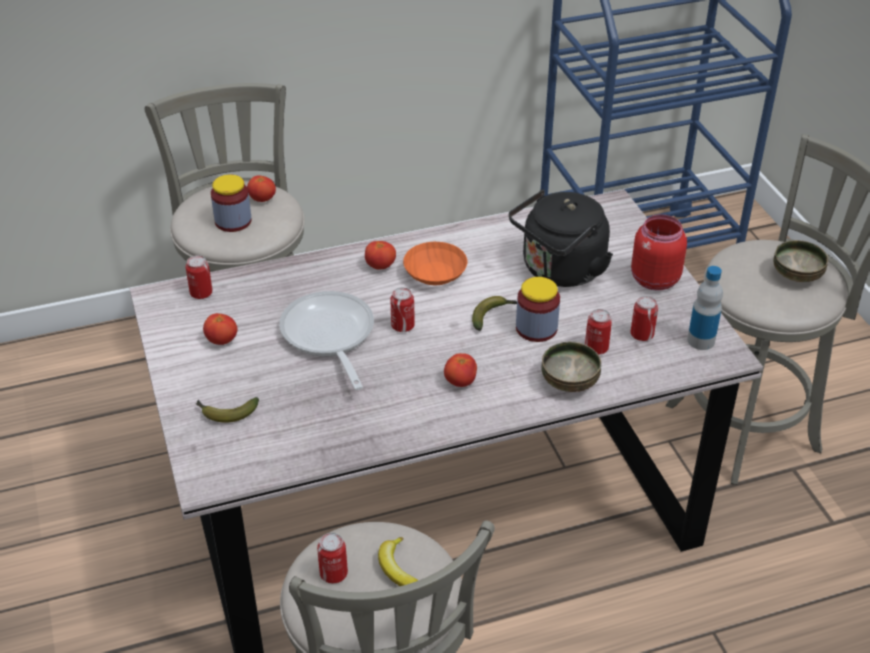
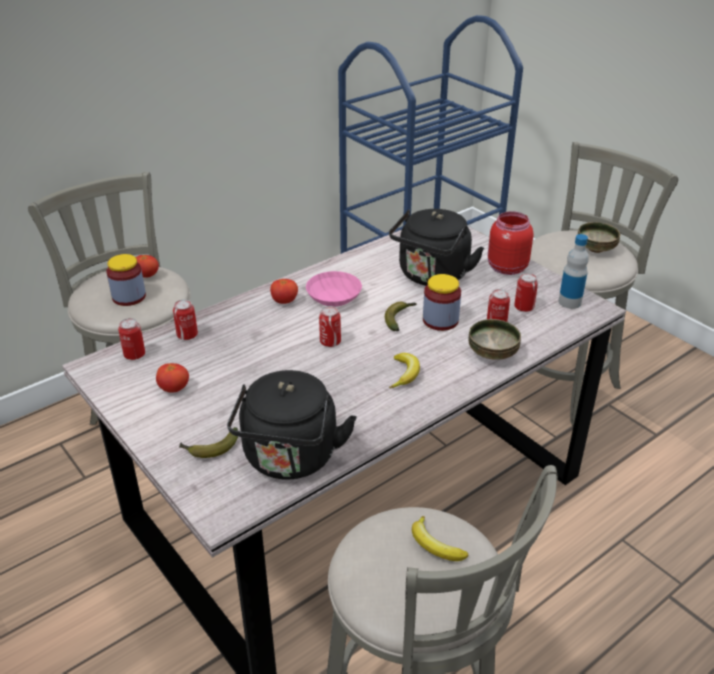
camera: 20 degrees left, 5 degrees down
(295, 444) = (290, 459): none -> black kettle
(329, 337) = (271, 364): frying pan -> none
(333, 574) = (379, 567): can -> can (187, 335)
(434, 273) = (333, 297): orange bowl -> pink bowl
(460, 382) = (404, 374): tomato -> banana

